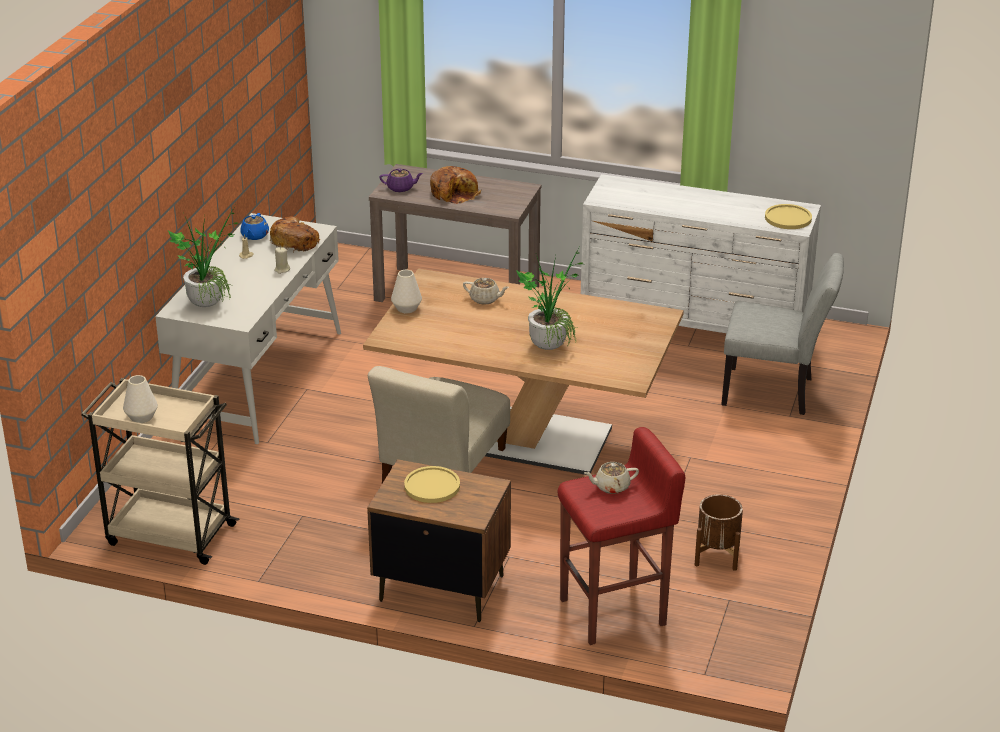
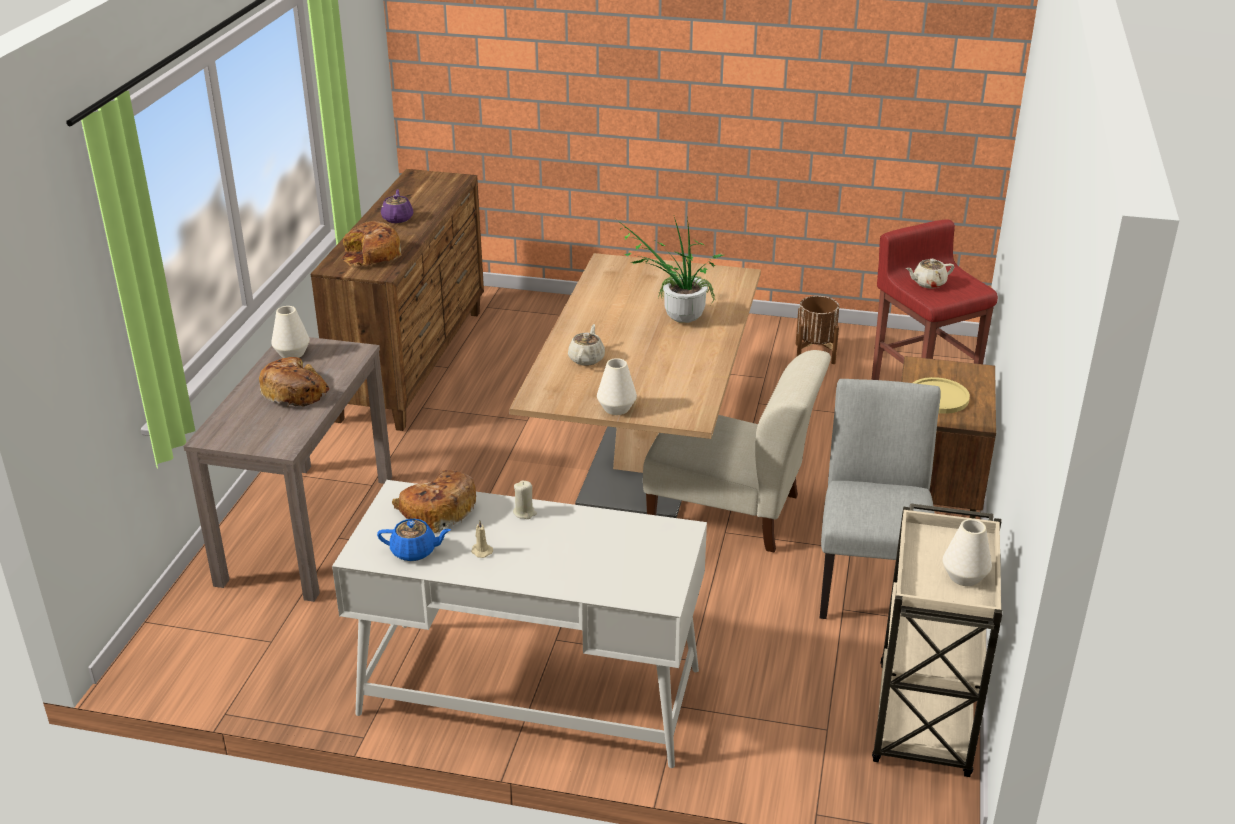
camera: 95 degrees left, 0 degrees up
(208, 299) = (622, 570): potted plant -> none
(401, 188) = (271, 434): purple teapot -> purple teapot (397, 218)
(510, 189) = (292, 353): none -> white vase
(611, 487) = (928, 283): beige teapot -> beige teapot turned 90 degrees clockwise
(631, 194) = (371, 256): none -> bread
(694, 329) = (413, 363): white dresser -> brown dresser
(775, 392) = (539, 322): grey chair -> grey chair (870, 580)
(788, 218) = (436, 182): yellow plate -> none

